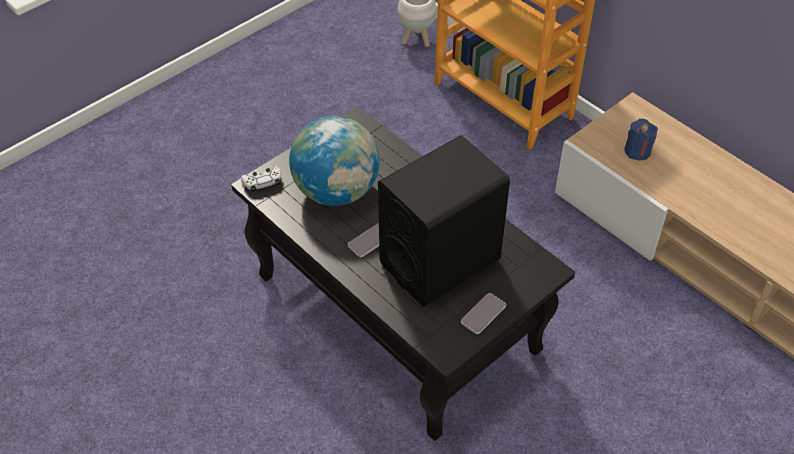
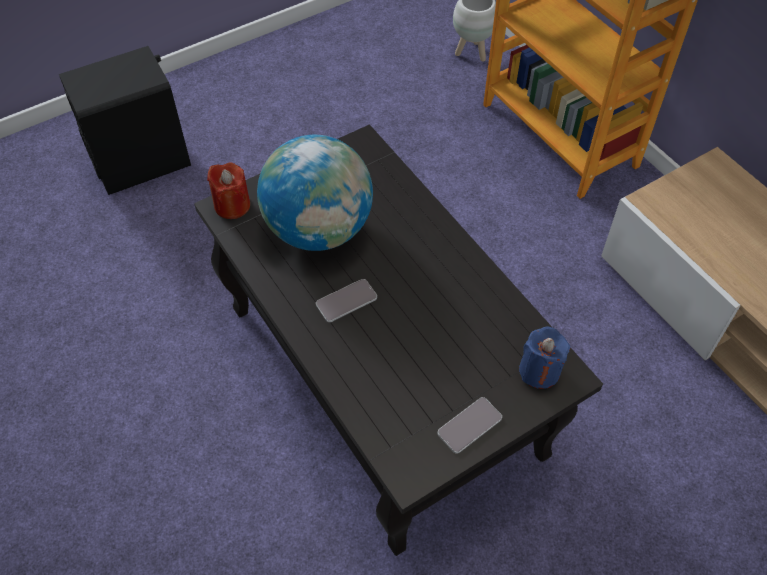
camera: 10 degrees right, 5 degrees up
(262, 182) = (232, 205): white game controller -> red candle
(440, 261) = (428, 342): black speaker -> black speaker (141, 161)
(637, 151) = (712, 223): blue candle -> blue candle (539, 371)

